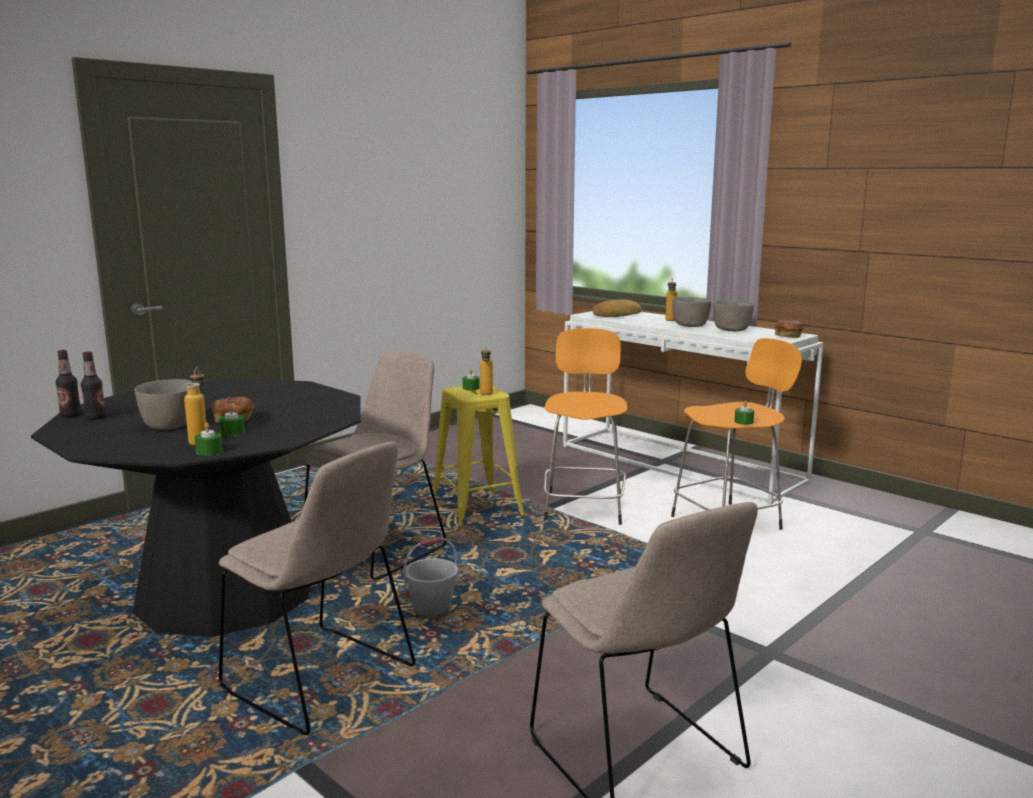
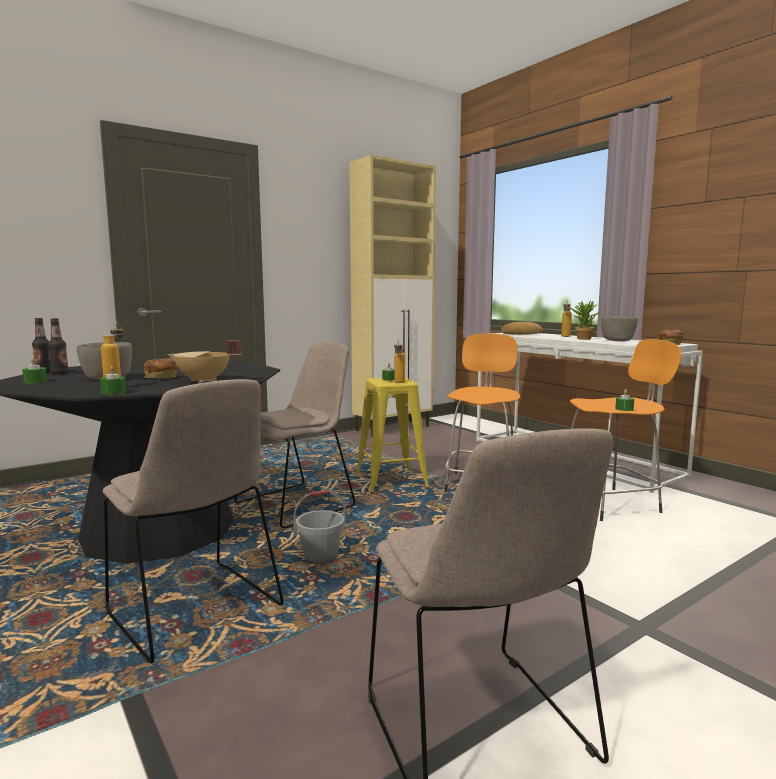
camera: 10 degrees right, 5 degrees down
(232, 432) = (150, 383): green candle -> green candle (35, 381)
(291, 424) = (203, 381): none -> beige cooking pot
(454, 432) = (393, 428): none -> beige cabinet
(691, 326) = (582, 339): grey bowl -> potted plant

